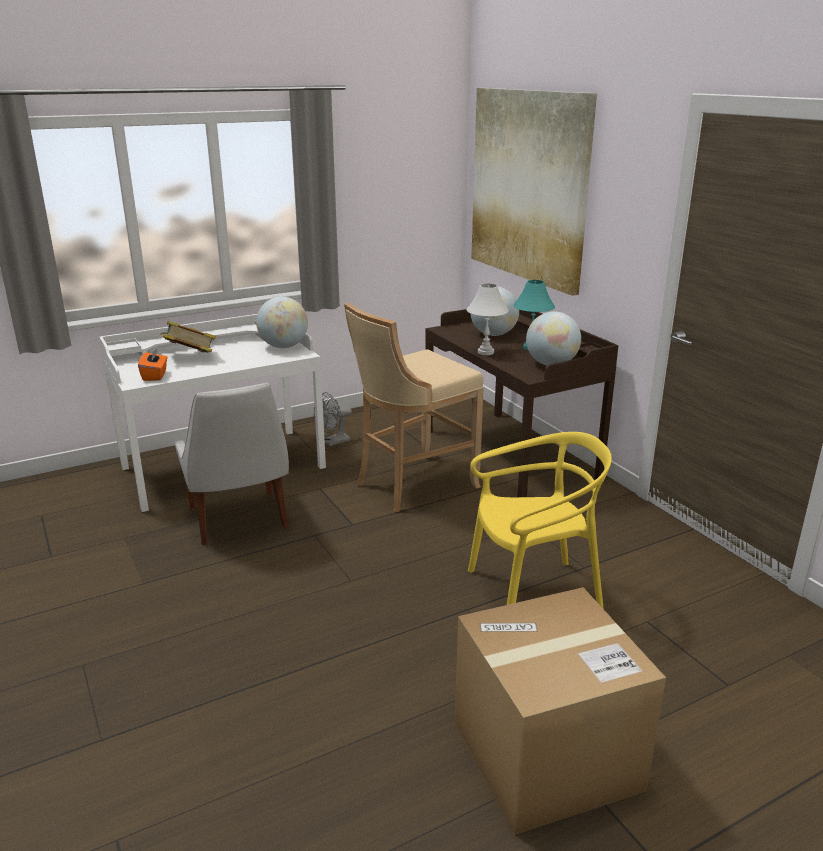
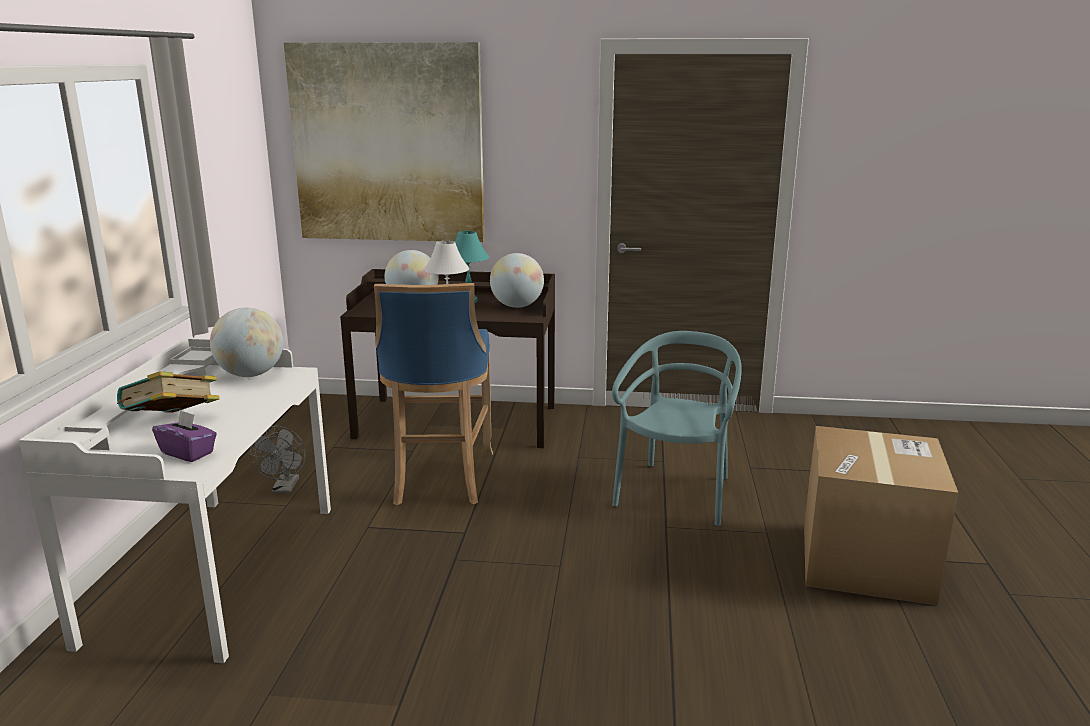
camera: 55 degrees left, 5 degrees down
(155, 375) = (188, 453): orange tissue box -> purple tissue box
(239, 520) = (356, 595): white chair -> none
(412, 485) = (439, 480): beige stool -> blue stool
(532, 595) = (676, 493): yellow chair -> turquoise chair

